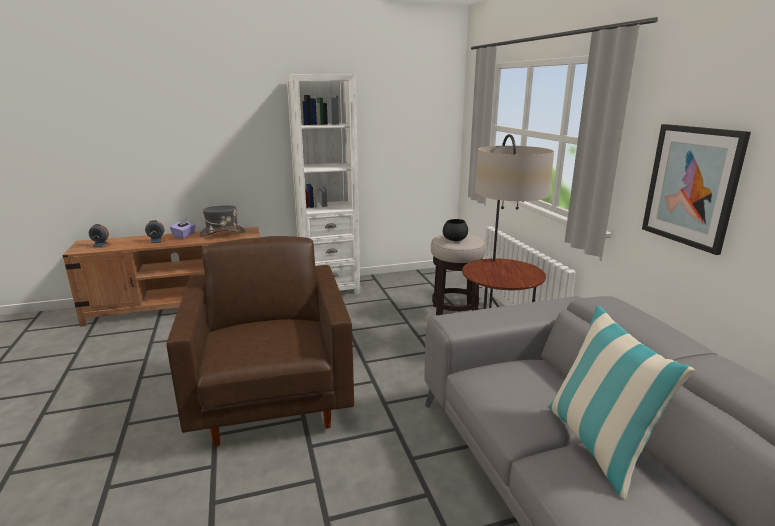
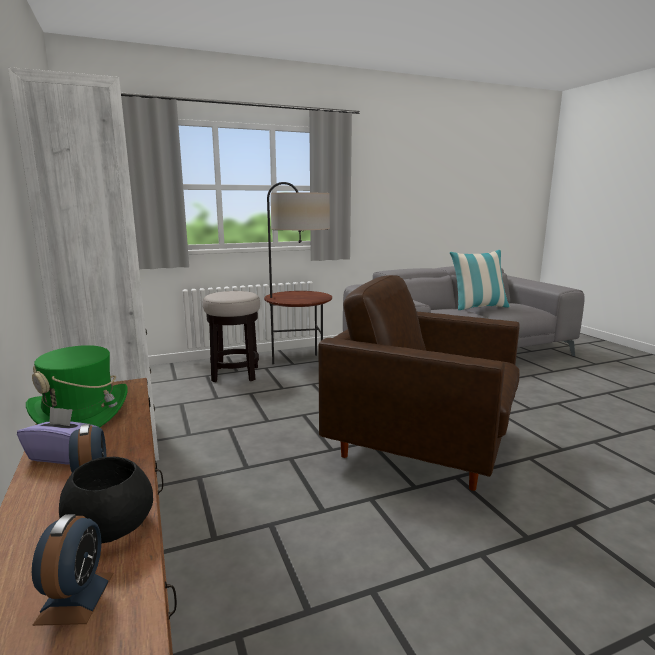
camera: 95 degrees left, 5 degrees down
(222, 233) = (82, 413): grey hat -> green hat
(272, 399) = (422, 446): brown armchair -> brown armchair turned 45 degrees clockwise
(455, 239) = (235, 294): black bowl -> black bowl (109, 526)
(691, 186) = (381, 202): picture -> none

